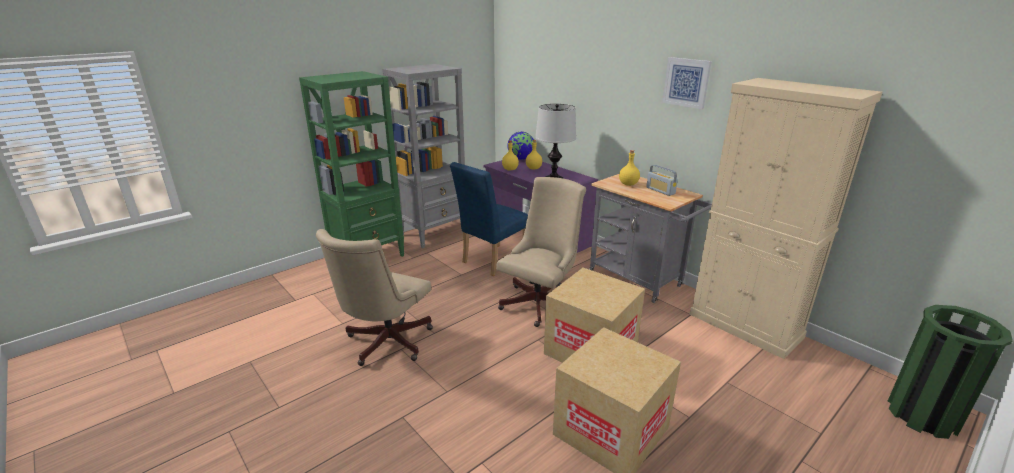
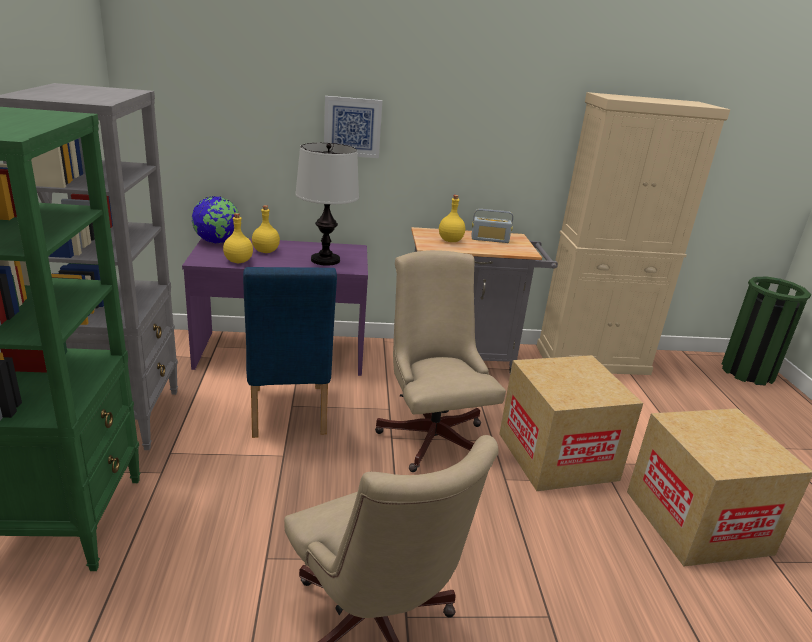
camera: 55 degrees left, 0 degrees up
(686, 82) = (497, 101): picture -> picture (352, 127)

